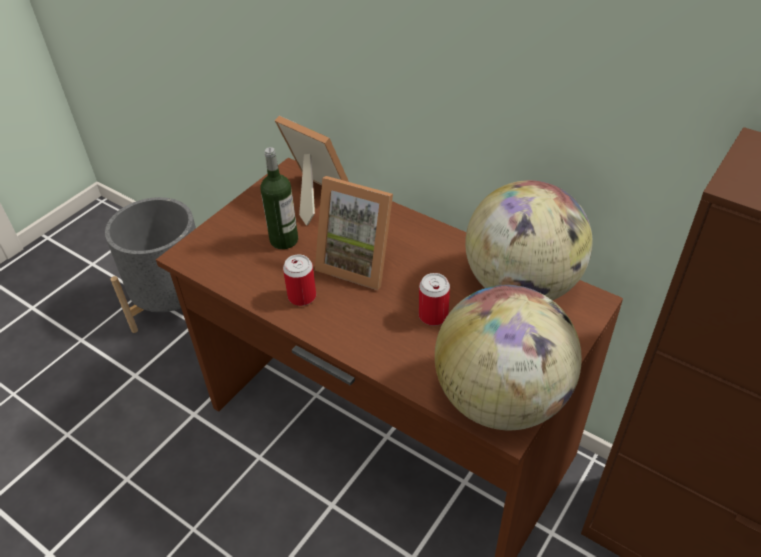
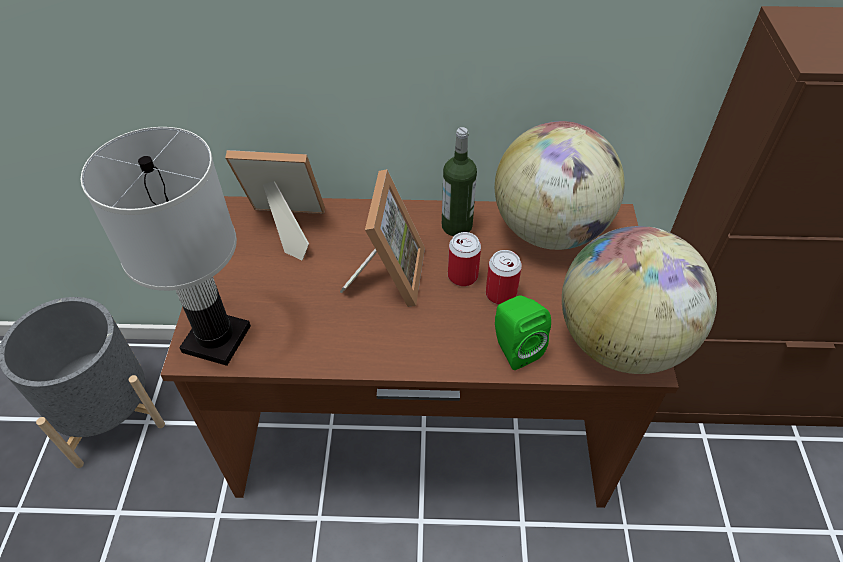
camera: 35 degrees left, 5 degrees up
(206, 252) = (216, 338): none -> white table lamp
(284, 240) = (292, 286): bottle -> bottle (456, 226)
(302, 296) = (362, 336): can -> can (462, 276)
(358, 262) = (388, 275): picture frame -> picture frame turned 75 degrees counterclockwise
(406, 360) = (514, 348): none -> green speaker

